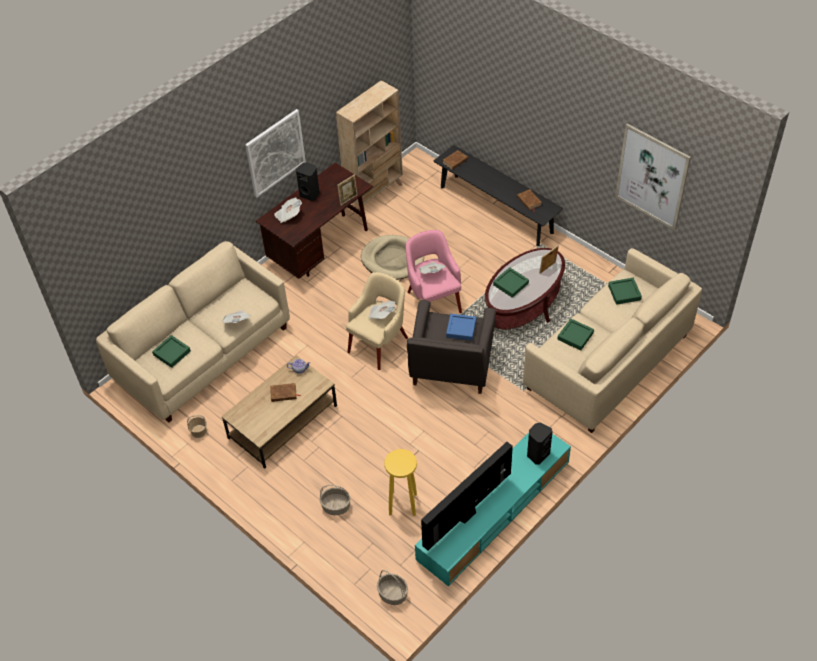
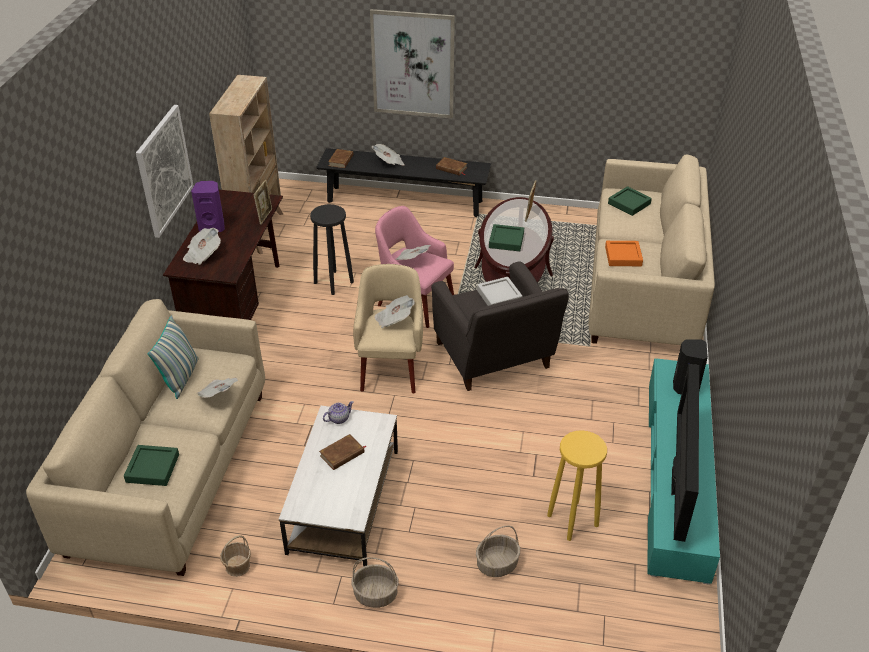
camera: 35 degrees left, 10 degrees down
(225, 299) = (180, 378): none -> pillow
(283, 421) = (344, 499): brown coffee table -> white coffee table
(310, 194) = (212, 226): black speaker -> purple speaker
(392, 259) = (333, 282): beige dog bed -> black stool
(392, 594) = (658, 630): basket -> basket (375, 595)
(461, 329) = (499, 296): blue tray -> grey tray
(487, 177) = (389, 162): none -> newspaper
(575, 336) = (623, 256): green tray -> orange tray
(652, 176) = (611, 64): picture -> picture (413, 64)

